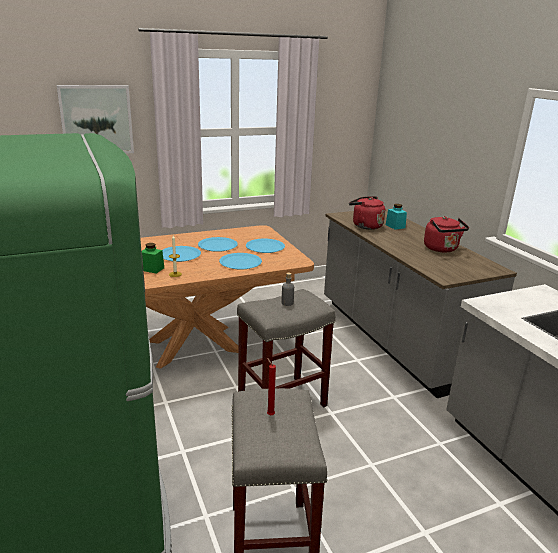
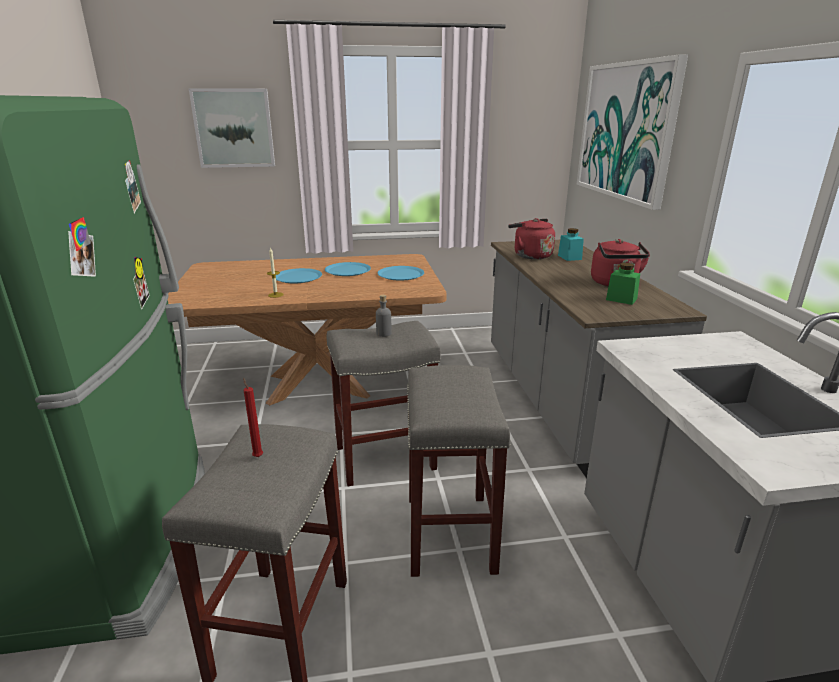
camera: 15 degrees right, 0 degrees up
(152, 269) = (255, 288): green jar -> green jar (621, 299)
(240, 262) = (359, 287): blue plate -> none
(358, 453) = (449, 532): none -> grey stool
(428, 127) = (626, 131): none -> picture

